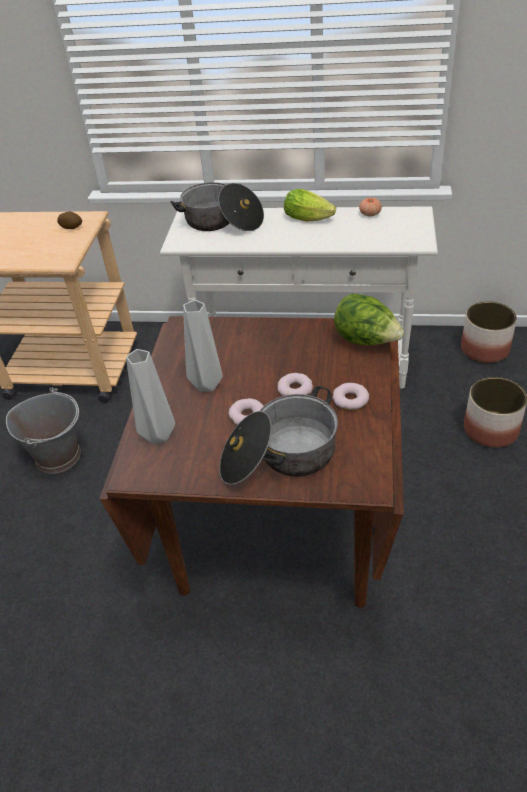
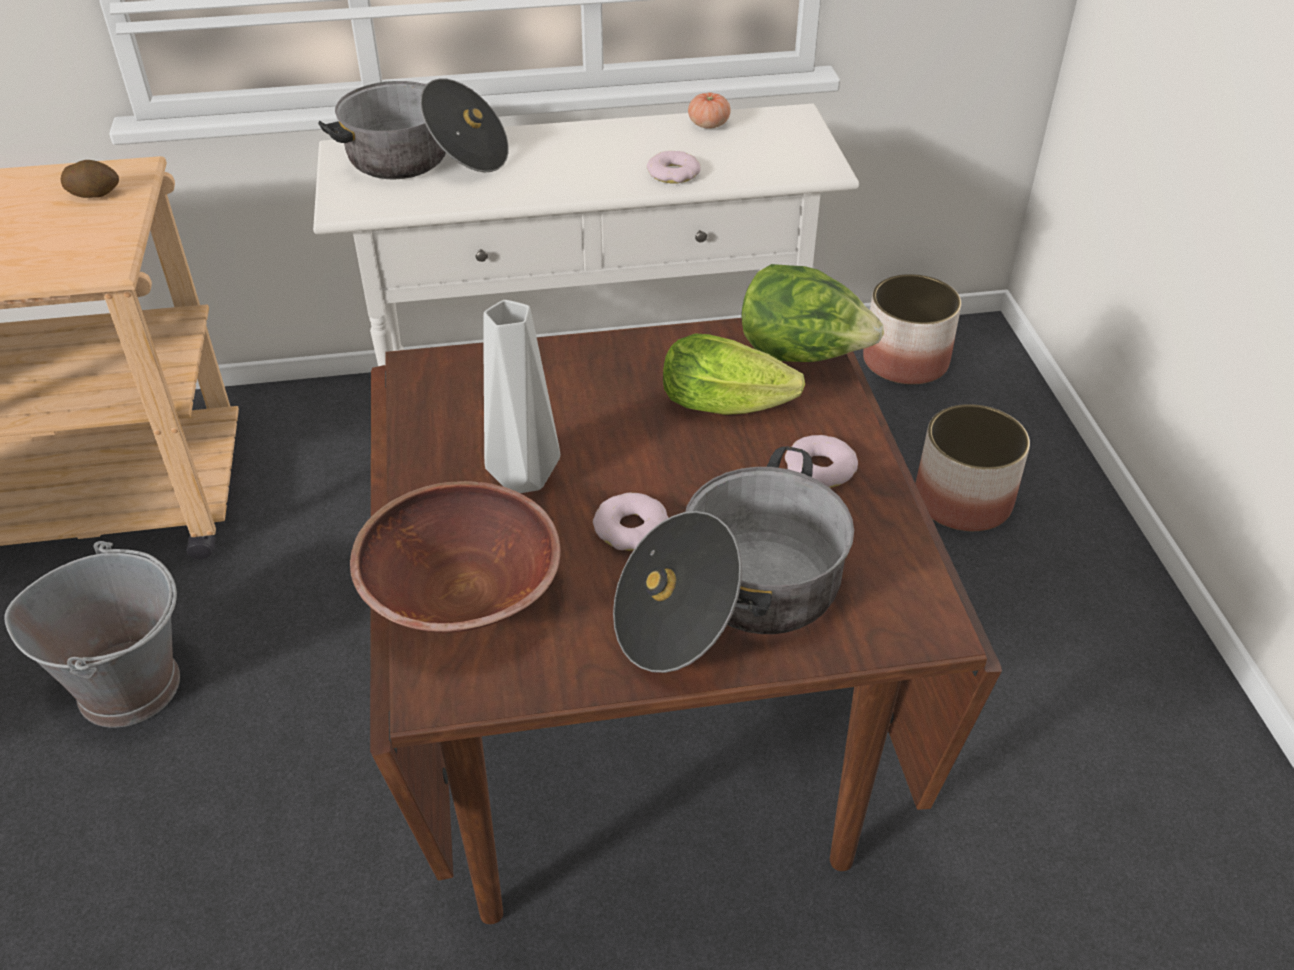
camera: 20 degrees left, 0 degrees up
(159, 434) = (461, 594): grey vase -> brown bowl
(295, 389) = (706, 463): donut -> donut (673, 173)
(310, 218) = (599, 140): lettuce -> lettuce (732, 404)

